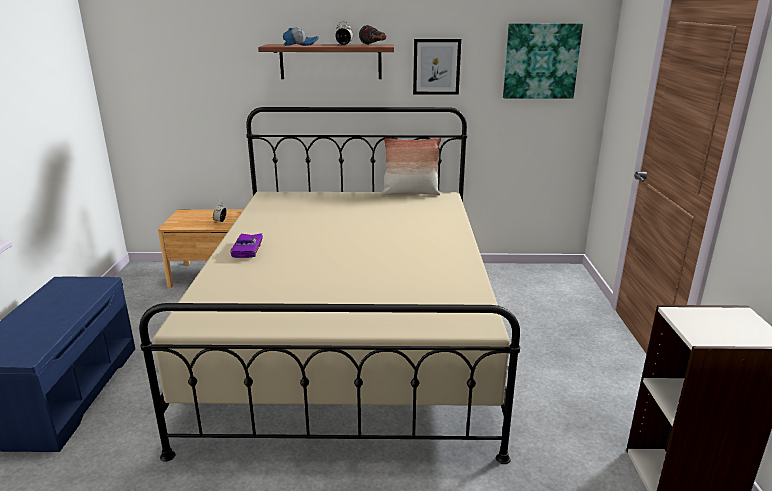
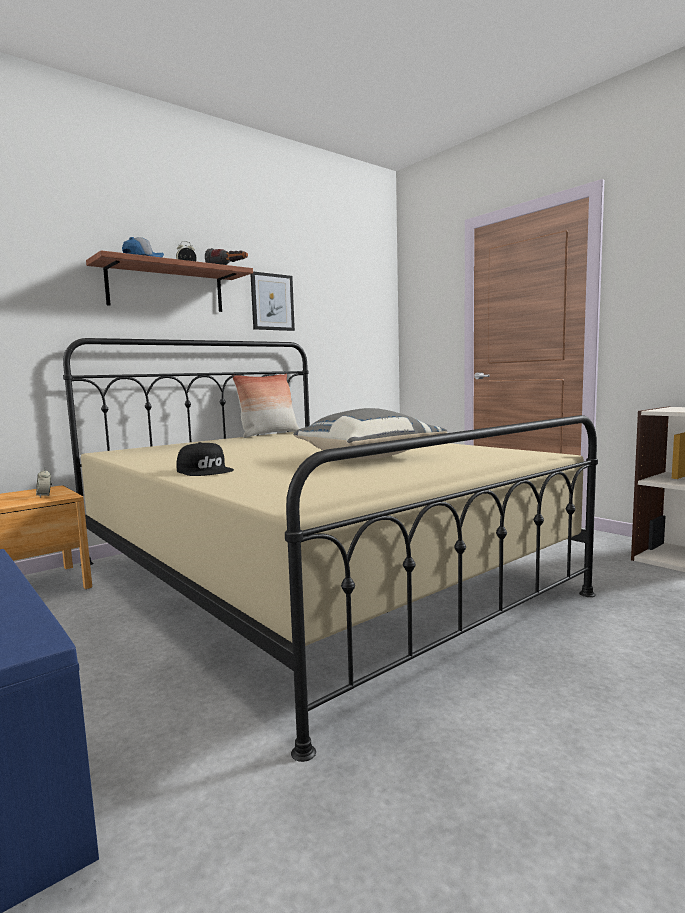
camera: 40 degrees left, 15 degrees down
(249, 250) = (206, 470): purple toy car -> black cap
(364, 269) = (367, 457): none -> grey pillow
(541, 61) = (352, 303): picture -> none

